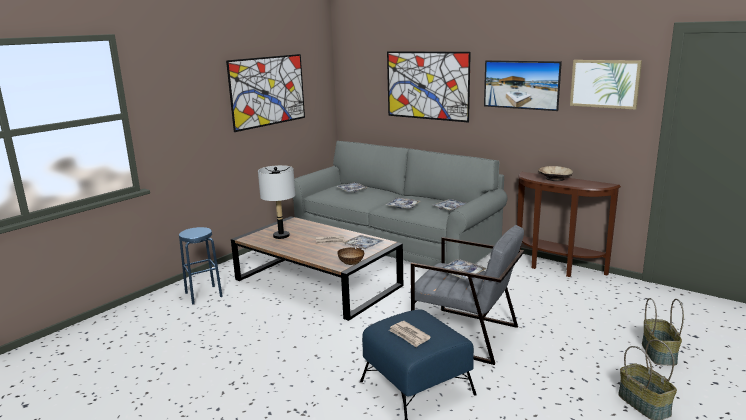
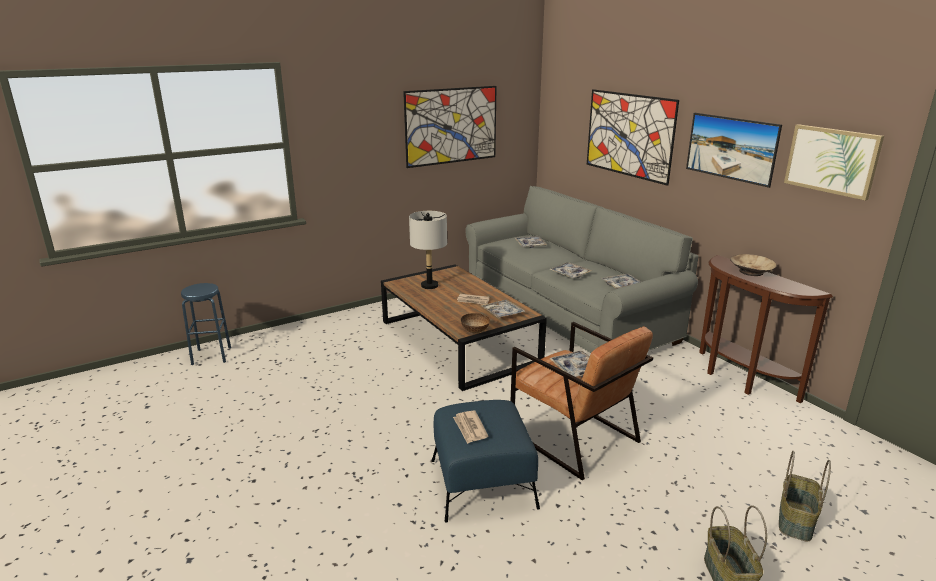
camera: 20 degrees right, 5 degrees up
(203, 294) = (345, 332): blue stool -> blue stool (211, 355)
(465, 335) = (573, 437): grey armchair -> brown armchair

